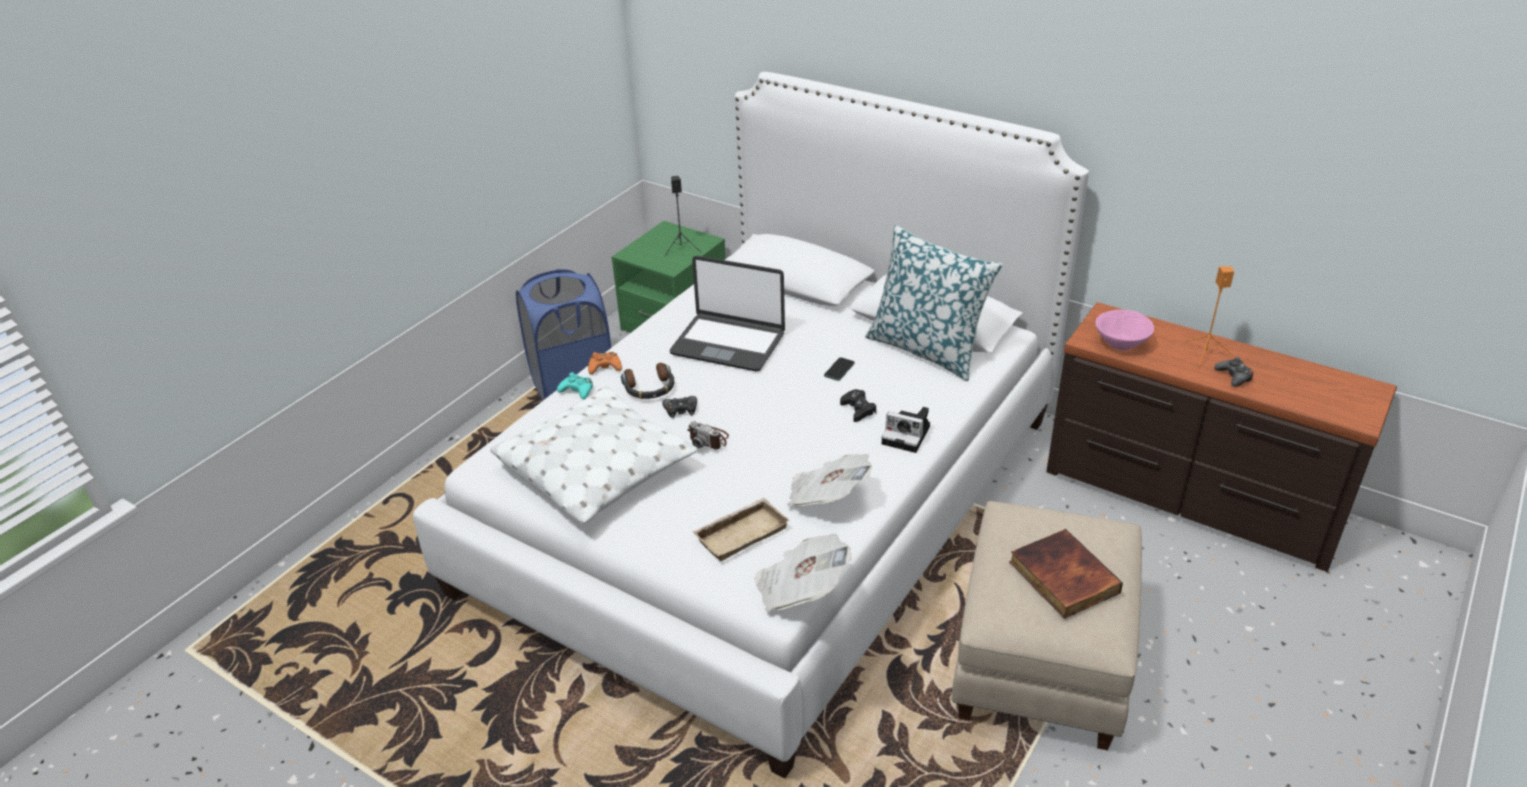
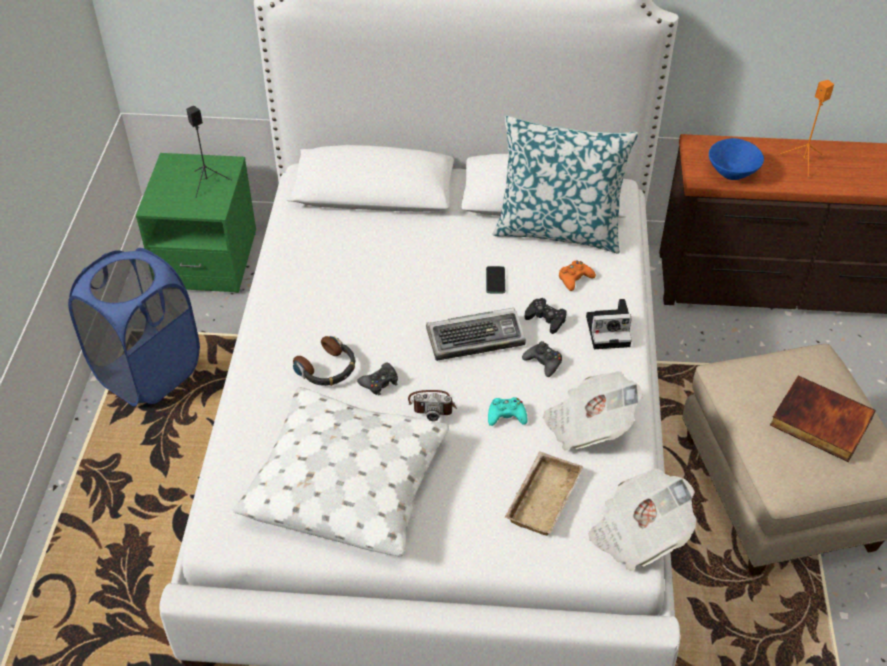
camera: 30 degrees left, 10 degrees up
(577, 390) = (252, 399): turquoise game controller -> turquoise game controller (506, 415)
(605, 367) = (259, 360): orange game controller -> orange game controller (574, 279)
(728, 343) = (367, 287): laptop -> none
(786, 404) = (476, 338): none -> keyboard
(1122, 344) = (732, 173): pink bowl -> blue bowl
(1234, 376) = (840, 178): black game controller -> black game controller (543, 362)

